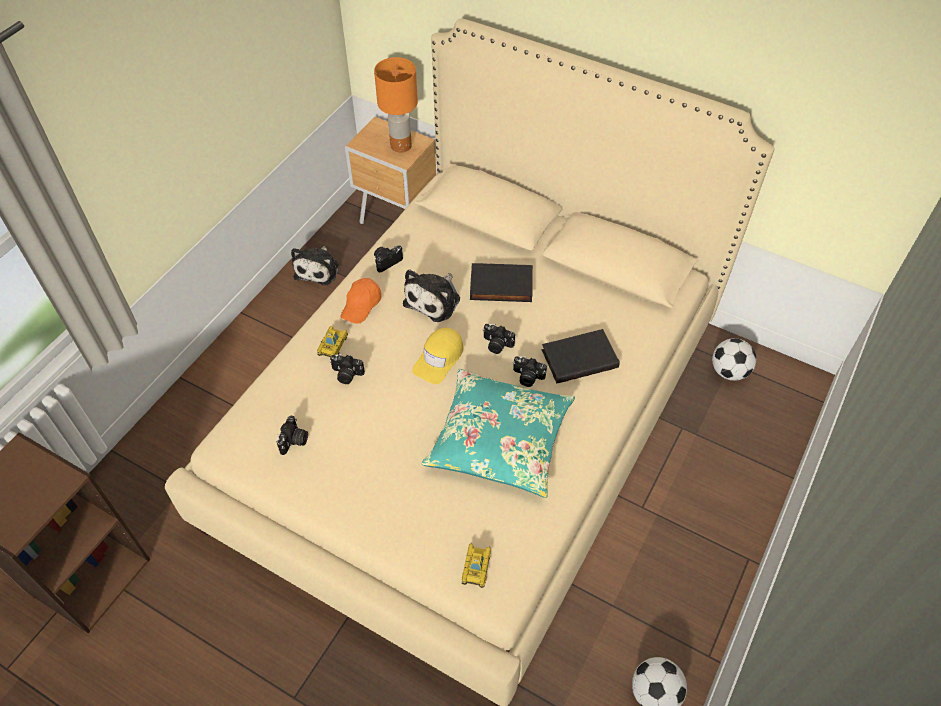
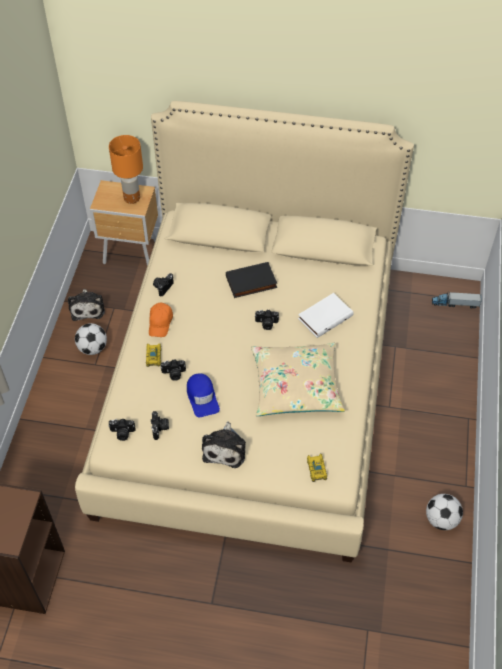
camera: 20 degrees left, 0 degrees up
(367, 417) = (202, 397): none -> blue cap
(434, 299) = (209, 305): plush toy -> plush toy (225, 448)
(439, 359) = (232, 344): yellow cap -> none
(499, 440) = (296, 386): turquoise pillow -> beige pillow
(527, 377) = (296, 339): camera -> camera (122, 433)
(579, 357) = (324, 316): black book -> white book
(729, 371) = (411, 298): football -> football (93, 348)
(787, 395) = (455, 303): none -> toy truck

